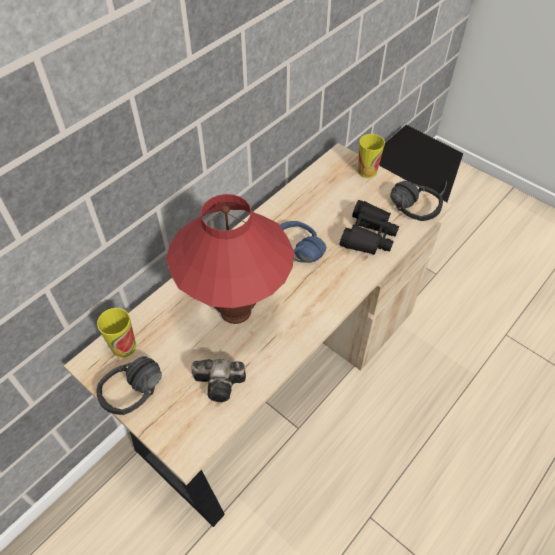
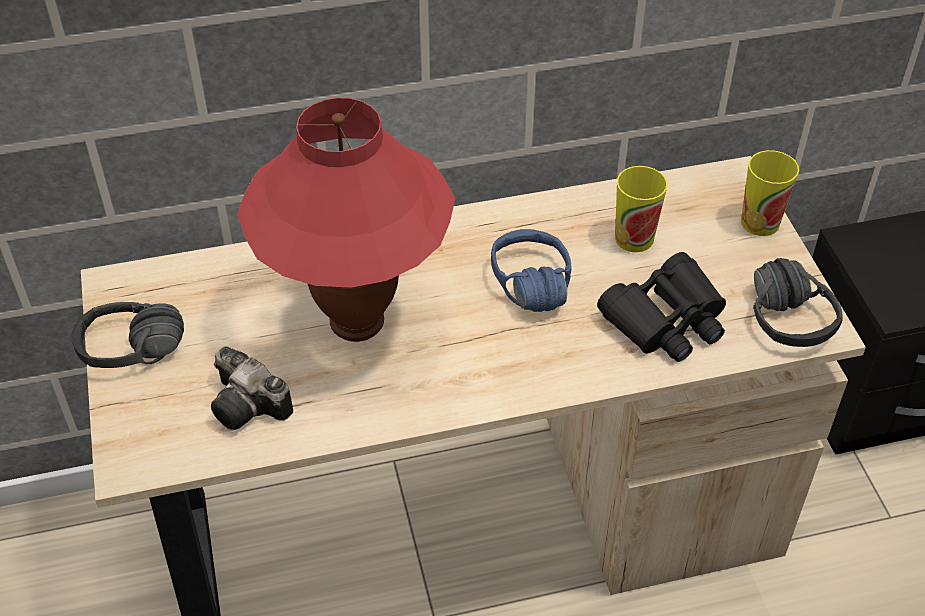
camera: 35 degrees right, 5 degrees down
(124, 346) = (171, 286): cup -> cup (634, 238)

